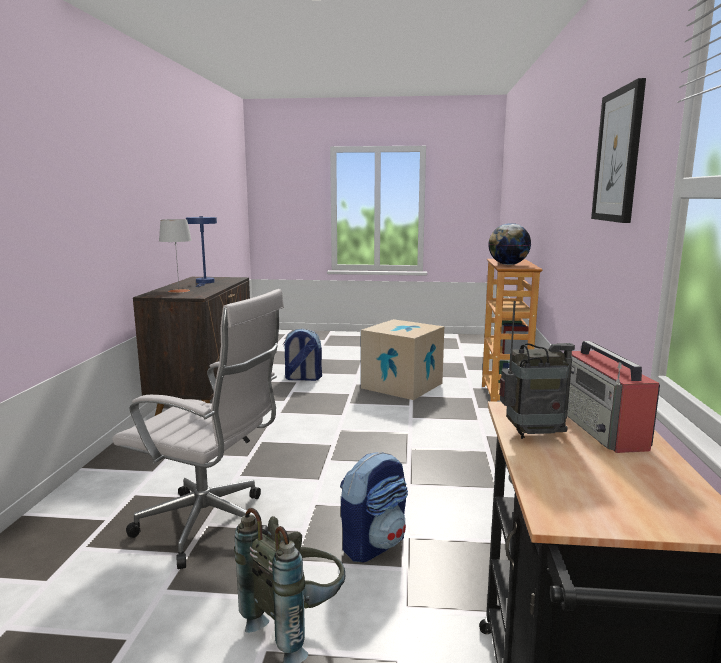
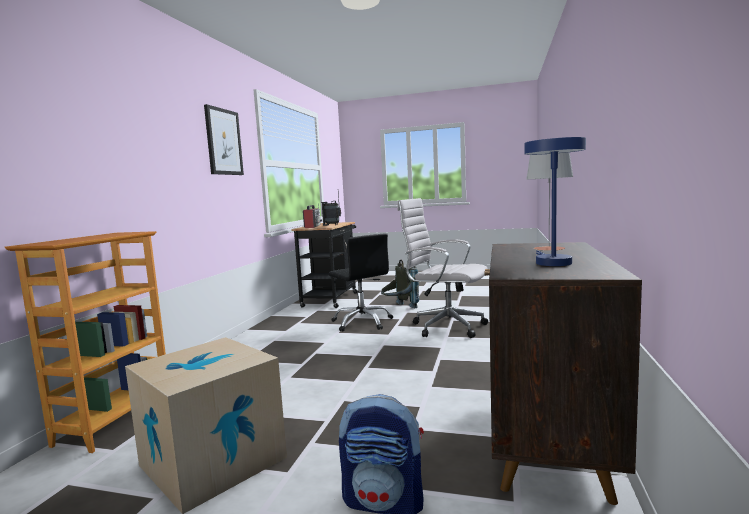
camera: 170 degrees left, 5 degrees down
(374, 544) = (362, 322): backpack -> black office chair
(508, 264) = (110, 235): globe -> none

